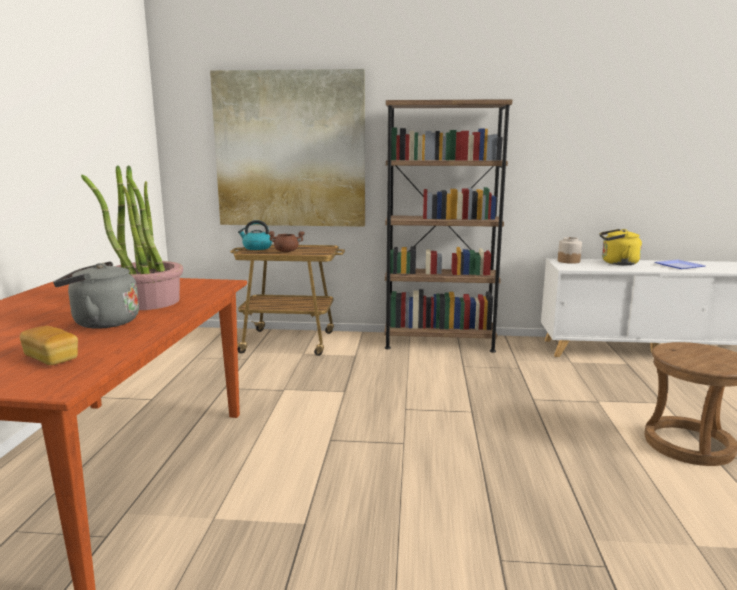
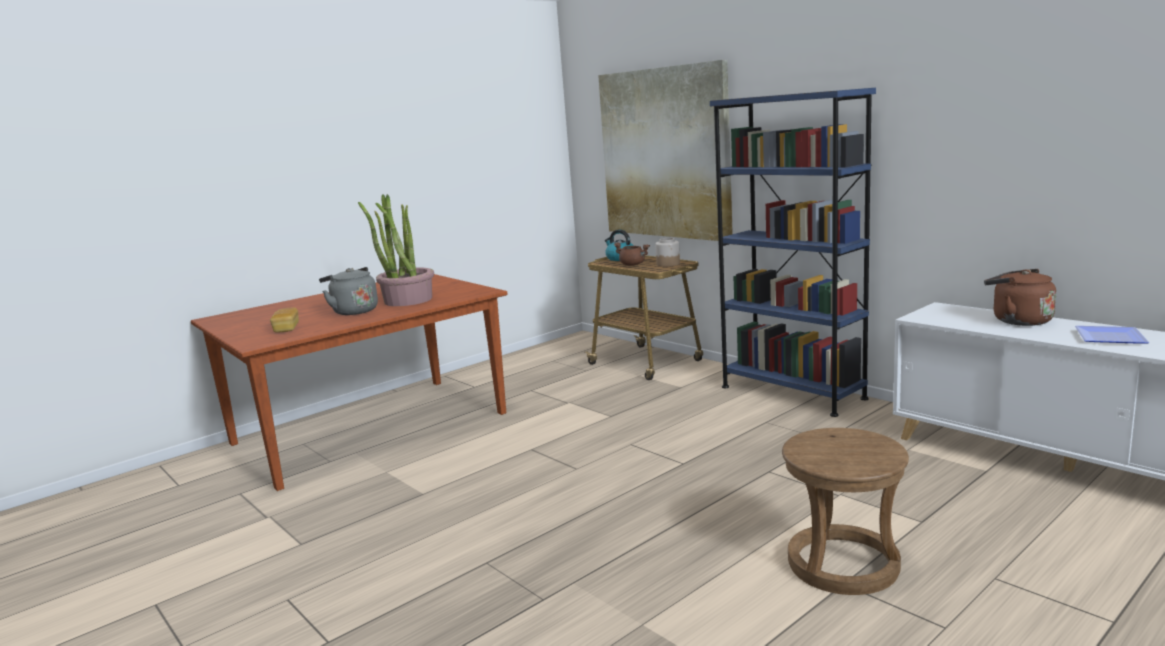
camera: 45 degrees right, 0 degrees up
(439, 342) = (792, 392): brown bookcase -> blue bookcase
(568, 261) = (952, 309): jar -> jar (668, 264)
(617, 263) = (1018, 320): yellow kettle -> brown kettle

